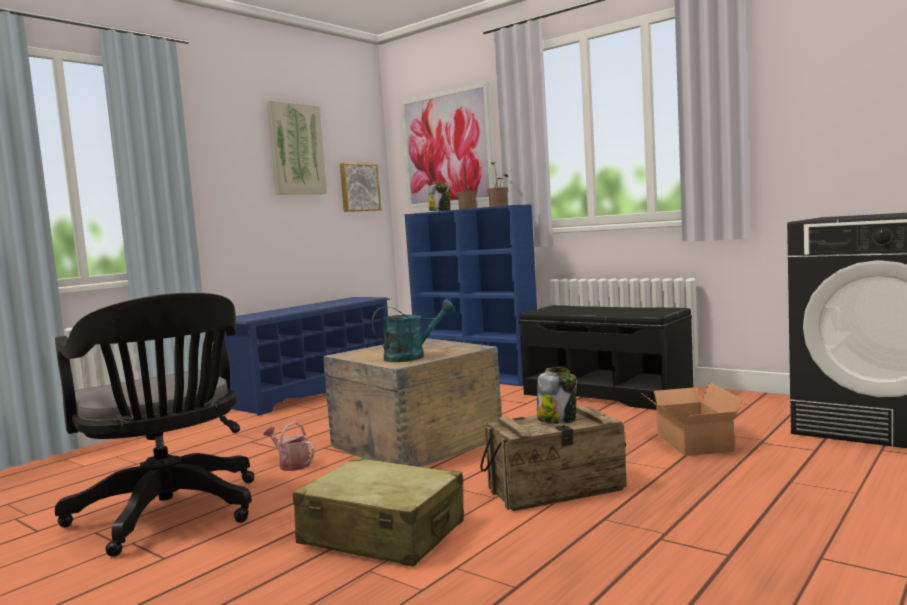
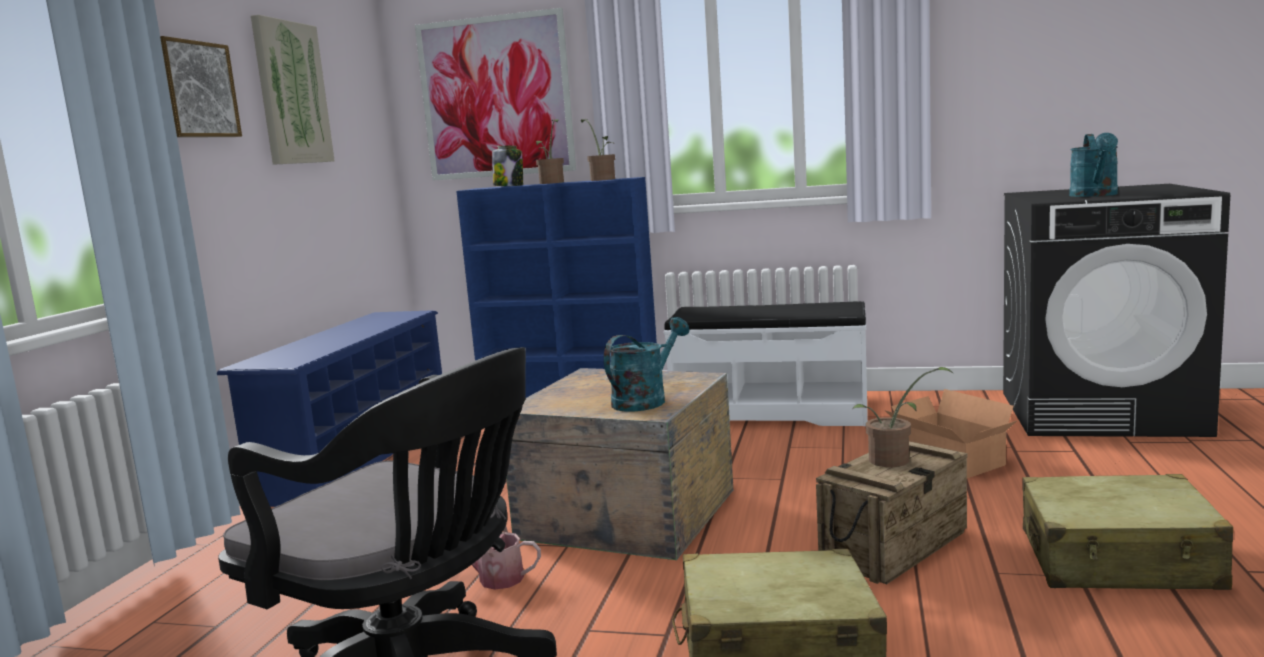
camera: 25 degrees left, 5 degrees up
(359, 187) = (364, 150): picture -> picture (195, 90)
(557, 419) = (895, 461): jar -> potted plant
(606, 394) = (770, 412): black bench -> white bench
(716, 529) = (1118, 560): none -> beige suitcase
(866, 216) = (1095, 195): none -> turquoise watering can

